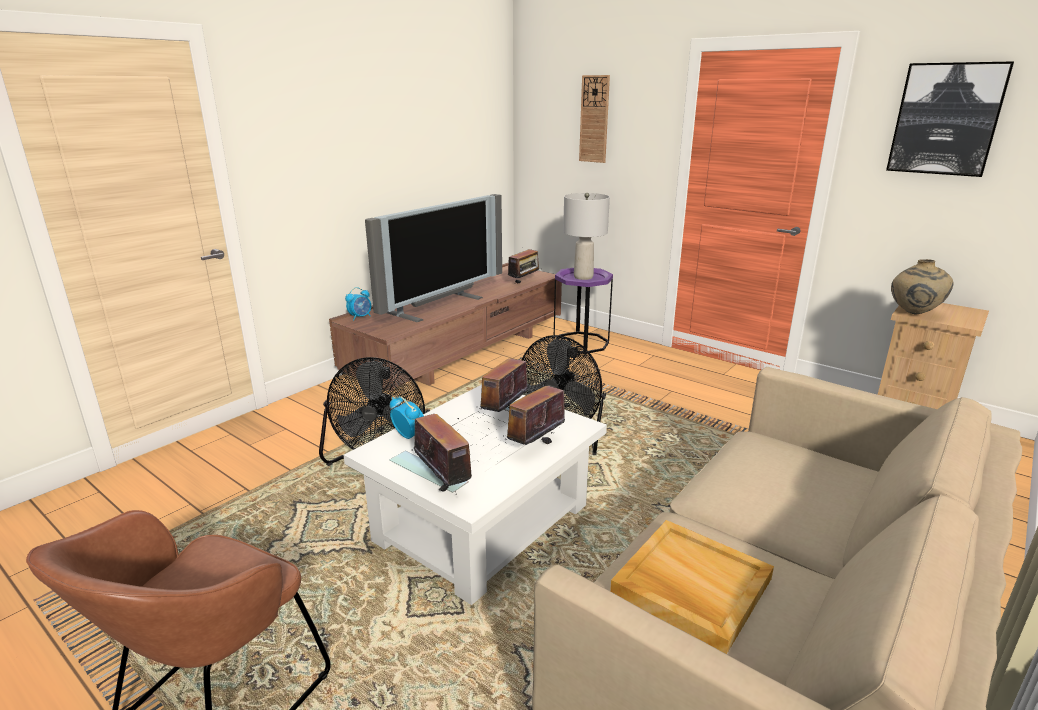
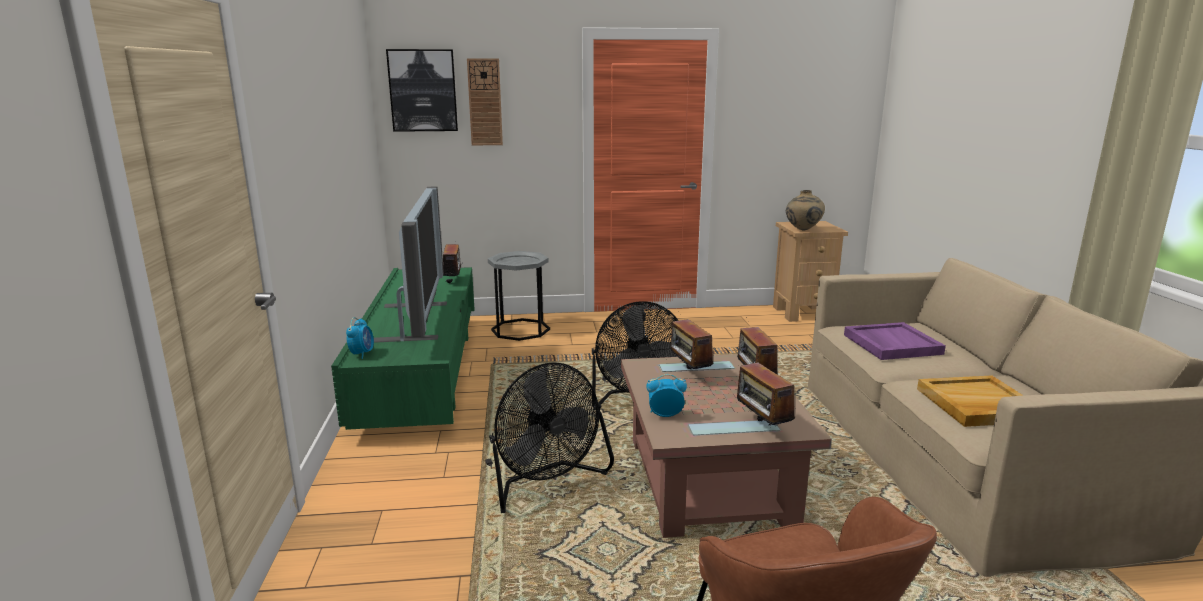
camera: 45 degrees left, 5 degrees down
(444, 482) = (762, 427): radio -> radio turned 120 degrees counterclockwise
(459, 350) = (421, 371): brown tv stand -> green tv stand
(483, 524) = (709, 481): white coffee table -> brown coffee table
(581, 343) = (520, 330): purple side table -> grey side table
(583, 277) = (516, 261): grey table lamp -> none
(766, 478) = (891, 344): none -> purple tray
(946, 119) = (782, 92): picture -> picture (423, 90)

